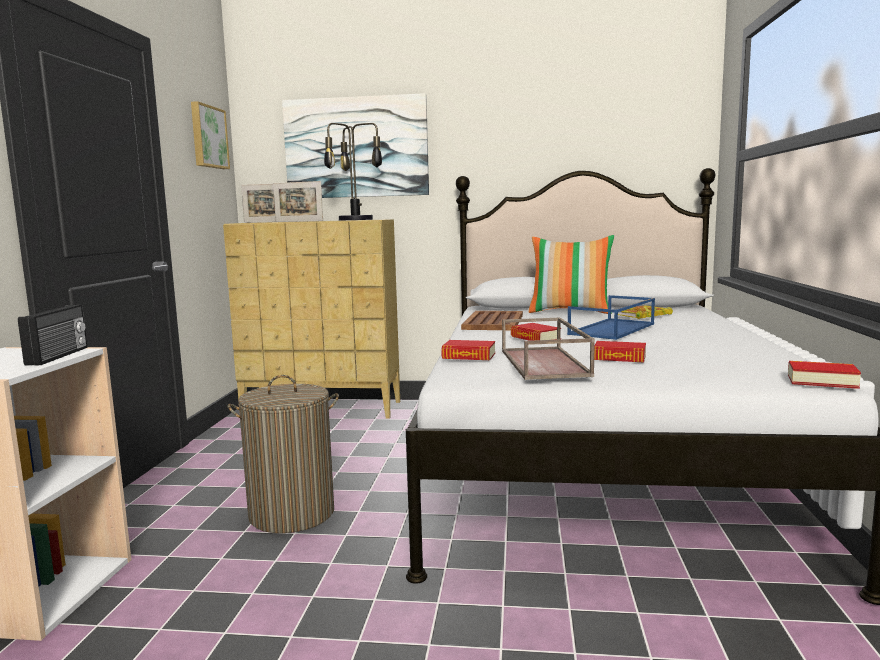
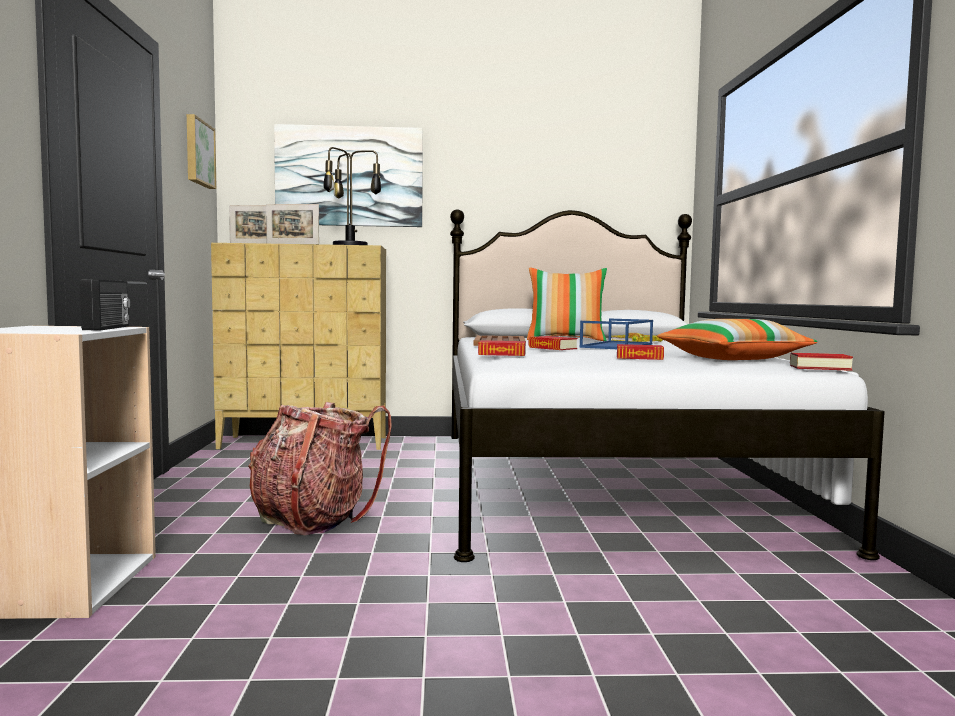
camera: 10 degrees left, 5 degrees down
(292, 513) = (313, 519): laundry basket -> backpack
(545, 363) = (579, 357): brown tray -> none
(727, 358) = (732, 359): none -> pillow

